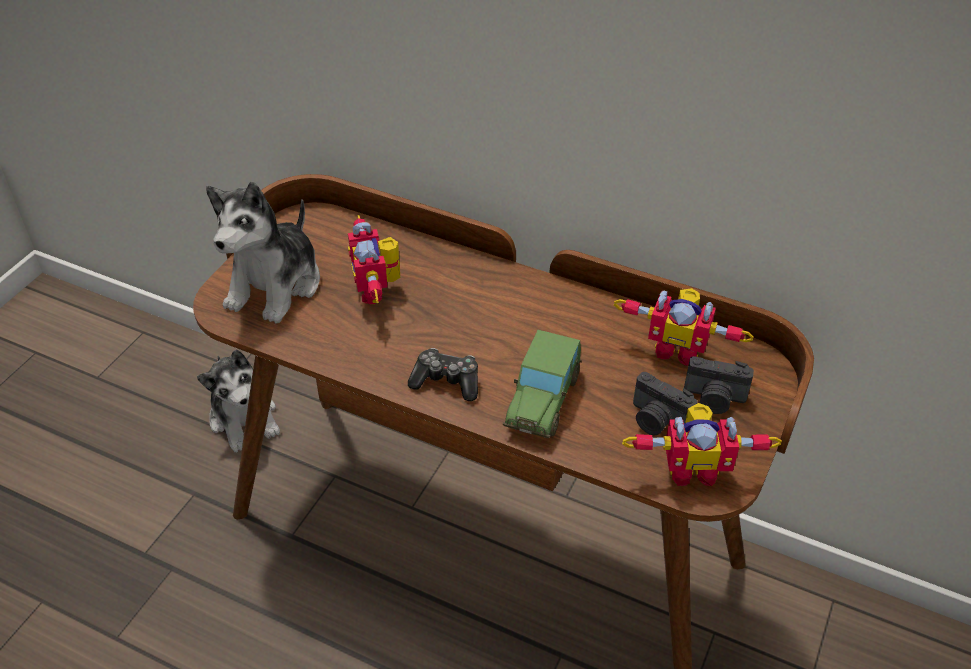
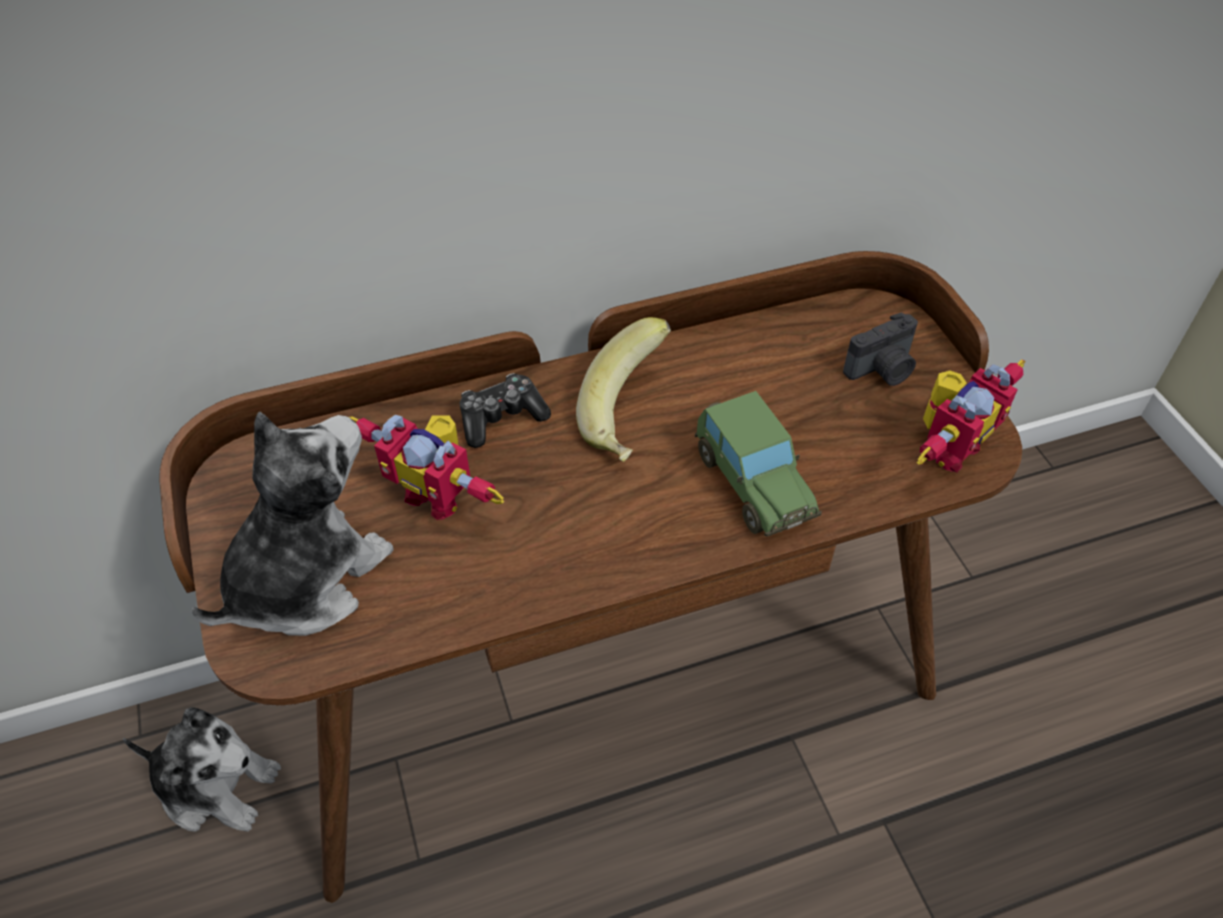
camera: 45 degrees left, 5 degrees up
(275, 285) = (306, 577): plush toy -> plush toy turned 120 degrees counterclockwise
(446, 381) = (640, 537): game controller -> game controller (501, 418)
(523, 321) = (631, 417): none -> banana
(656, 421) = (866, 426): camera -> none
(677, 349) = (796, 345): toy robot -> none

